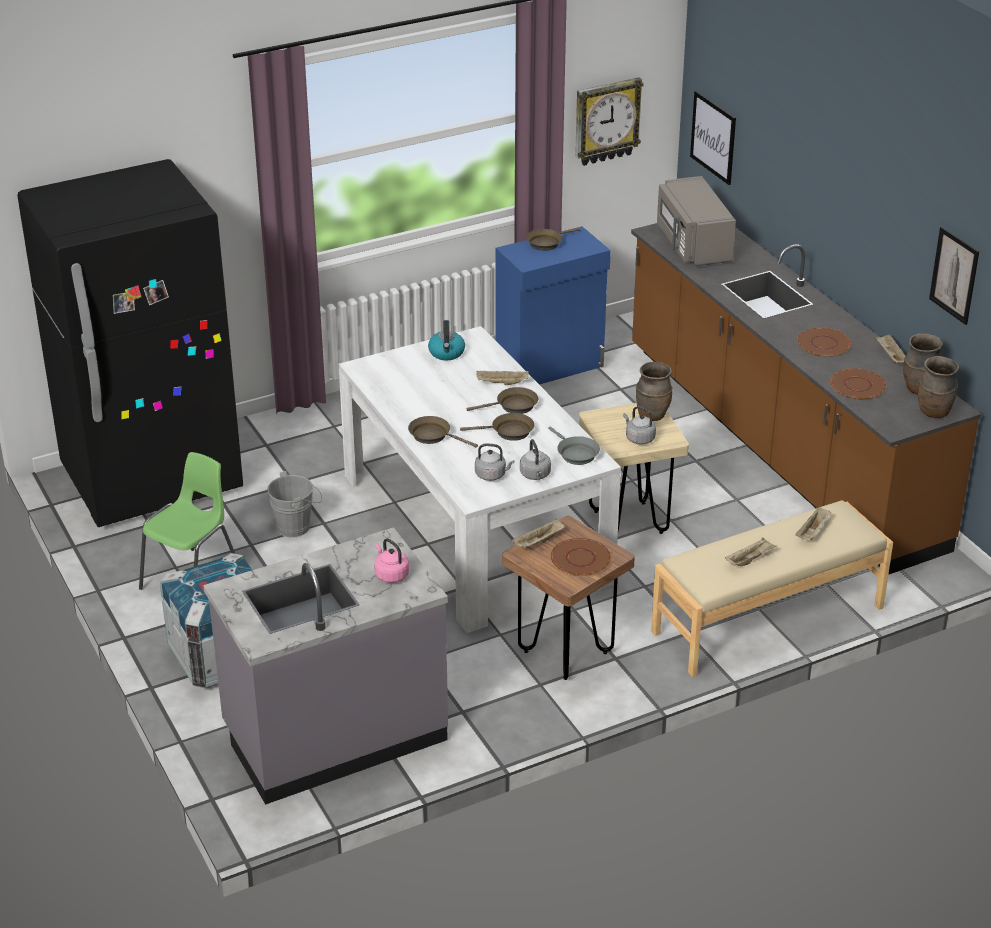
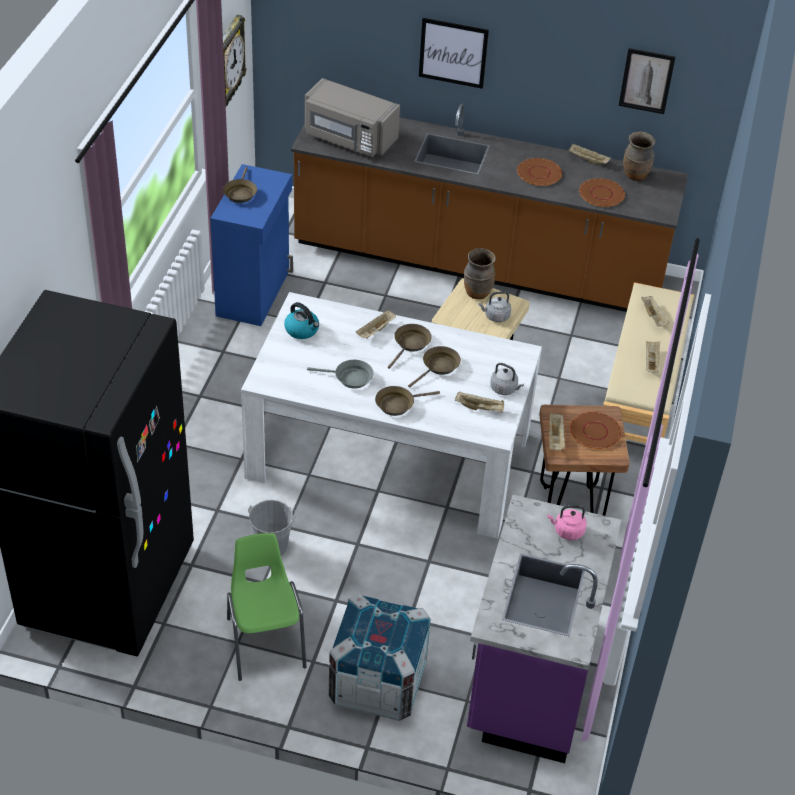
camera: 50 degrees left, 10 degrees up
(334, 734) = (530, 678): grey counter -> purple counter
(492, 475) = (480, 408): grey kettle -> beige tray
(575, 453) = (502, 355): grey frying pan -> grey frying pan (350, 378)
(713, 137) = (307, 41): picture -> picture (453, 53)
(934, 412) = (666, 188): brown vase -> none

